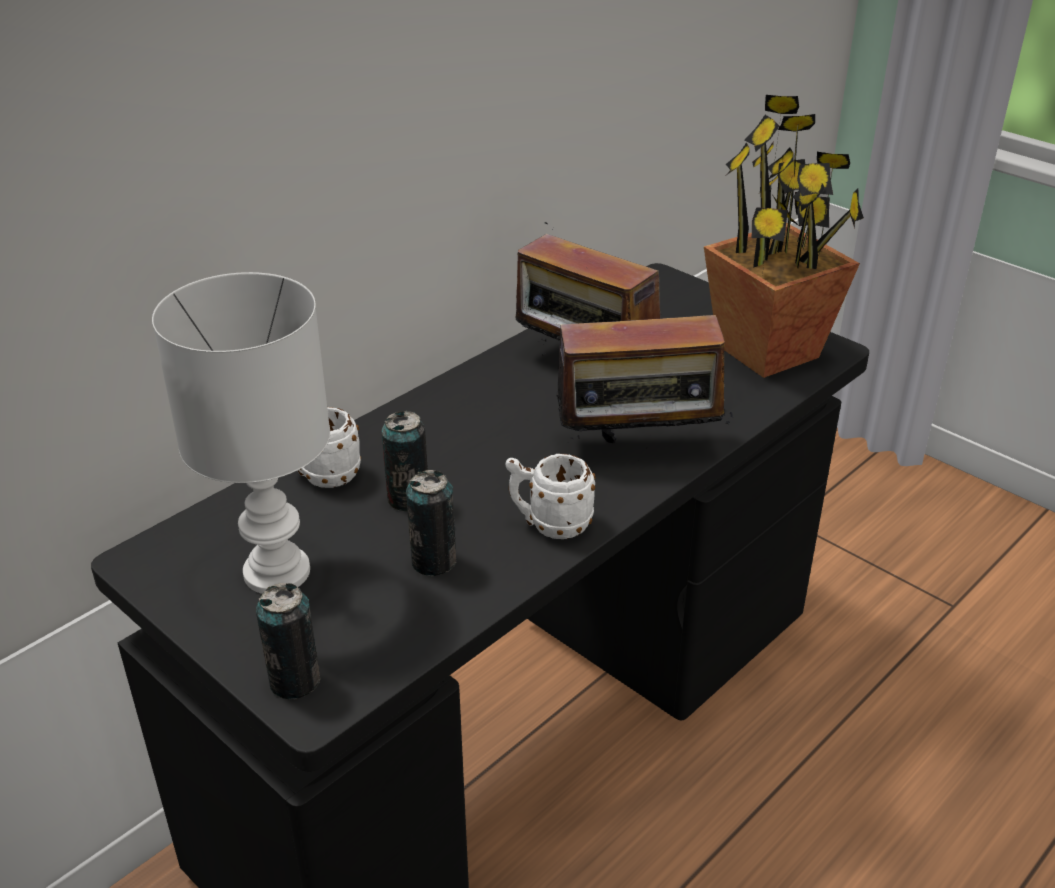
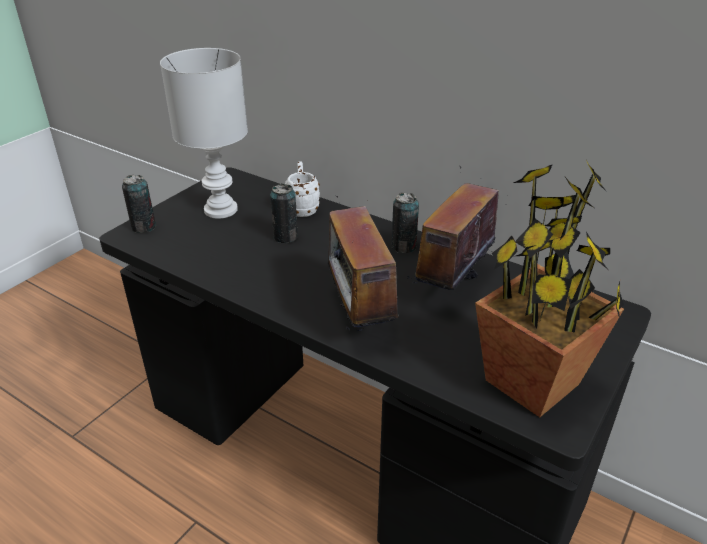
camera: 80 degrees right, 0 degrees up
(433, 561) = (231, 252): can -> can (403, 247)
(549, 524) = (268, 287): white mug -> none

